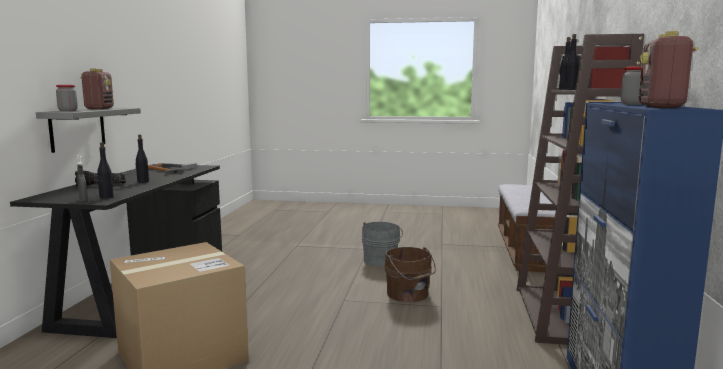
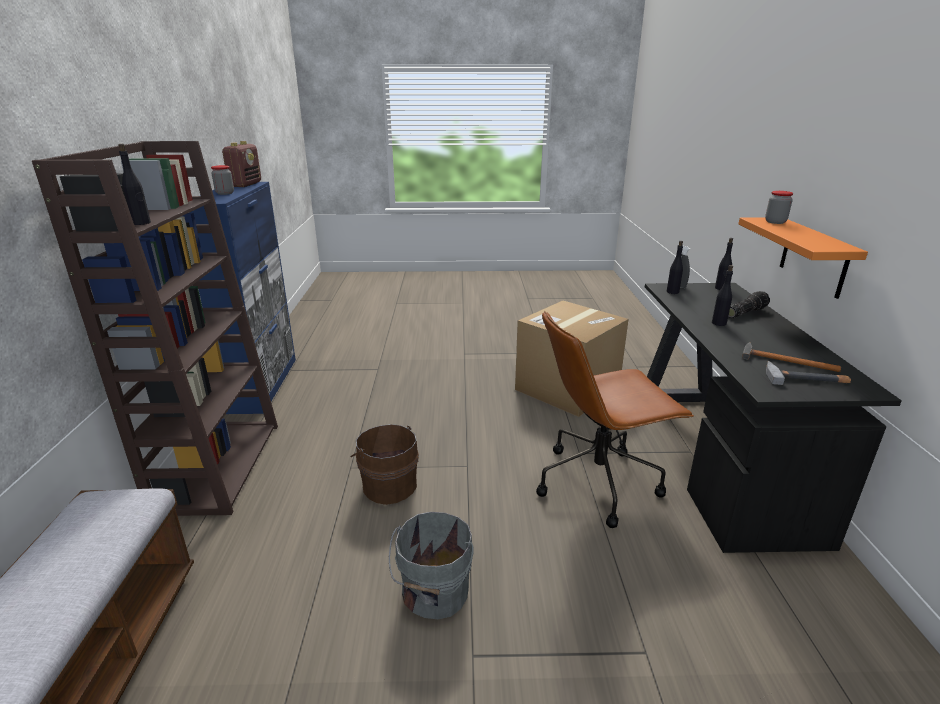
camera: 170 degrees right, 15 degrees up
(77, 129) = (814, 257): grey shelf -> orange shelf
(99, 108) = (811, 236): radio -> none
(252, 285) = (599, 482): none -> brown office chair
(570, 89) = (163, 214): black bottle -> black bottle (721, 288)

